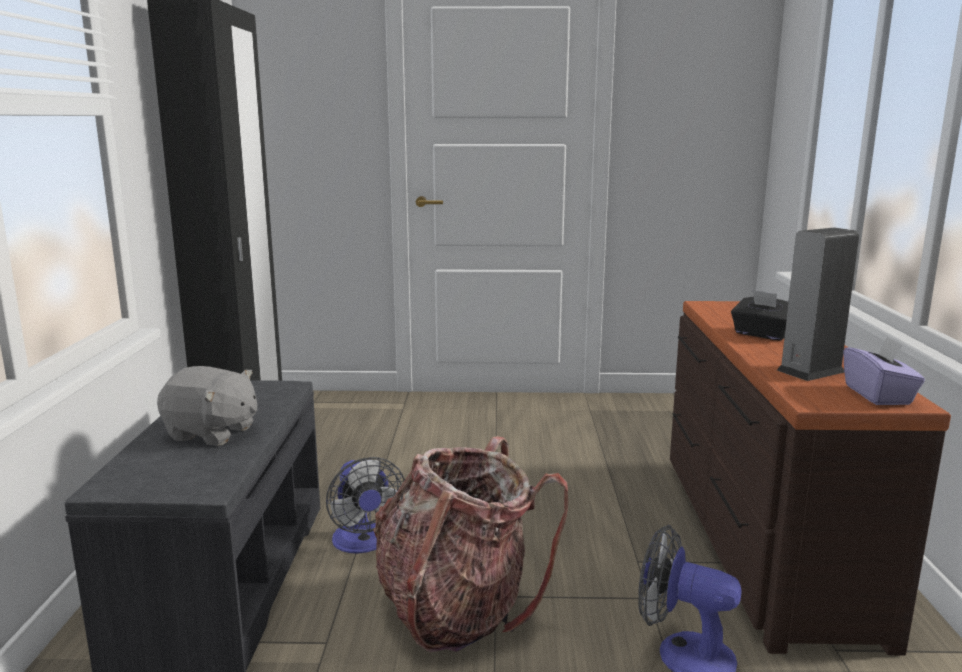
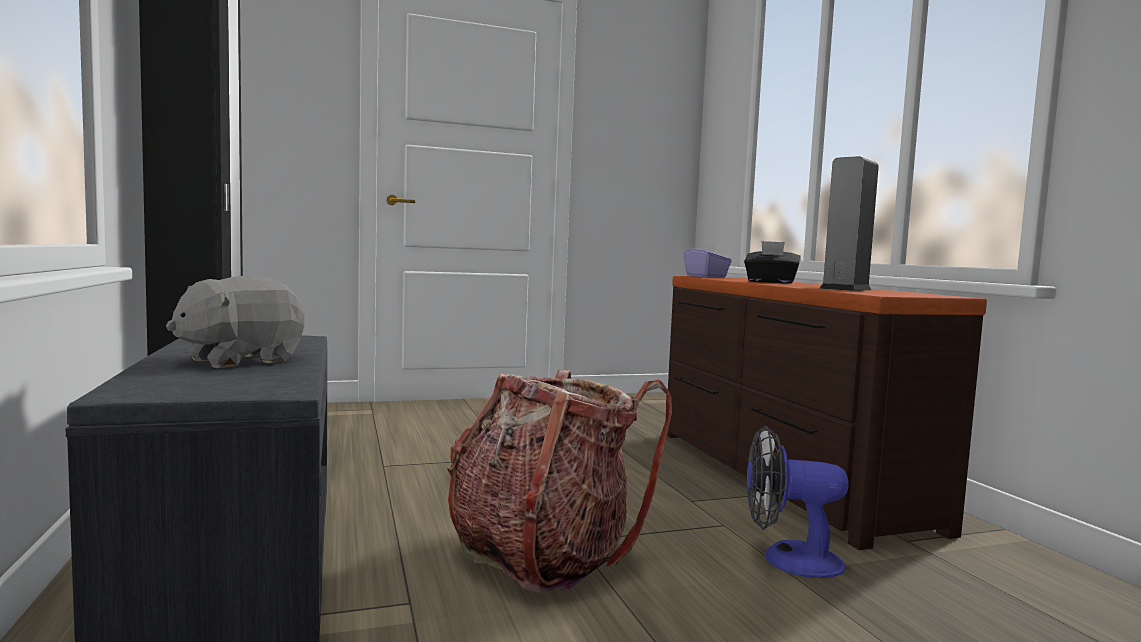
camera: 20 degrees left, 10 degrees down
(212, 433) = (240, 360): grey plush toy -> grey plush toy turned 135 degrees clockwise
(363, 543) = (398, 514): fan -> none
(878, 395) = (920, 294): purple tissue box -> purple tissue box (706, 277)

